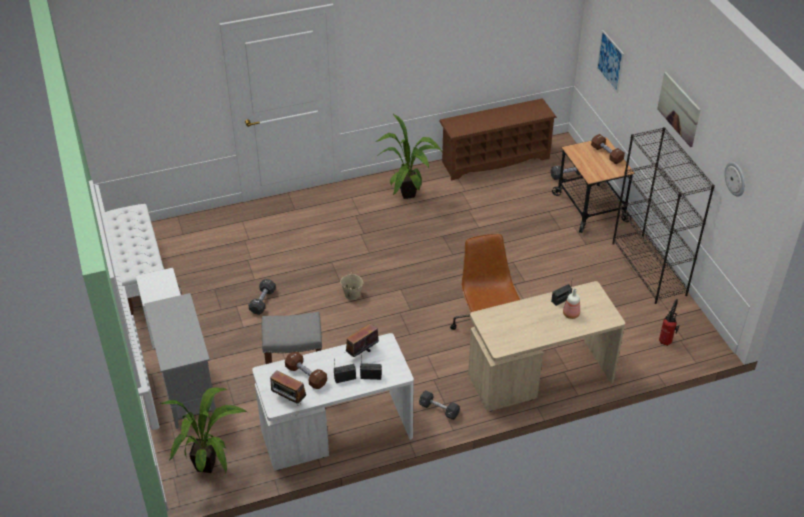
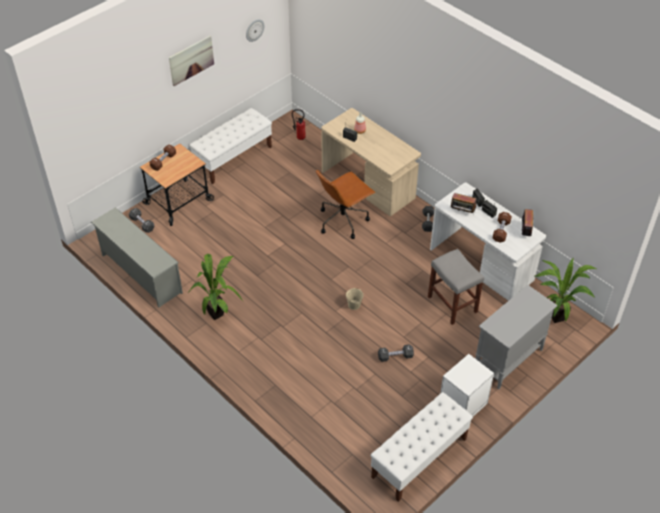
camera: 115 degrees left, 5 degrees up
(495, 159) = (140, 273): brown shoe rack -> grey shoe rack
(610, 61) = (106, 129): picture -> none
(649, 269) = (233, 158): black bookcase -> white bench

